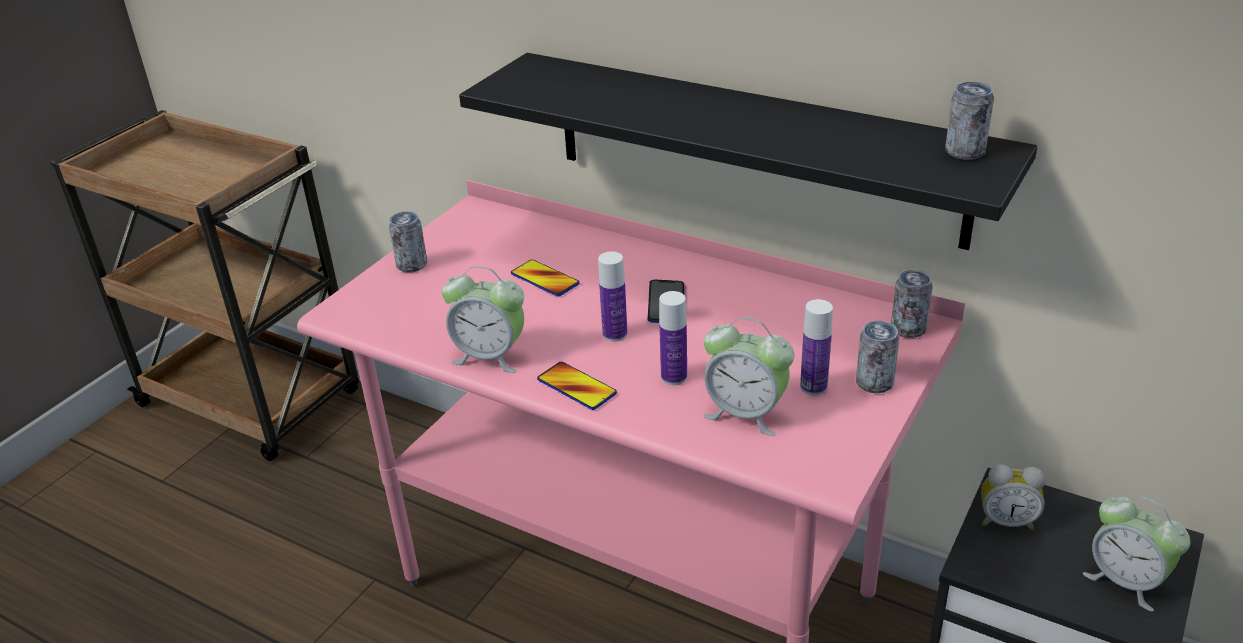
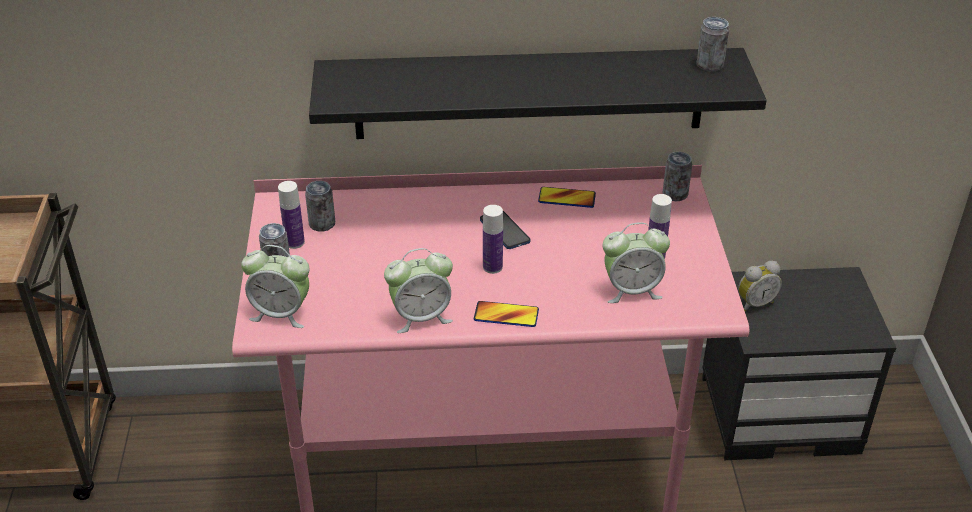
camera: 35 degrees left, 5 degrees up
(545, 279) = (397, 243): phone -> phone (566, 198)
(674, 377) = (563, 283): bottle -> bottle (295, 242)
(874, 383) = (688, 239): can -> can (322, 224)
(1125, 581) = (841, 313): alarm clock -> alarm clock (281, 313)

